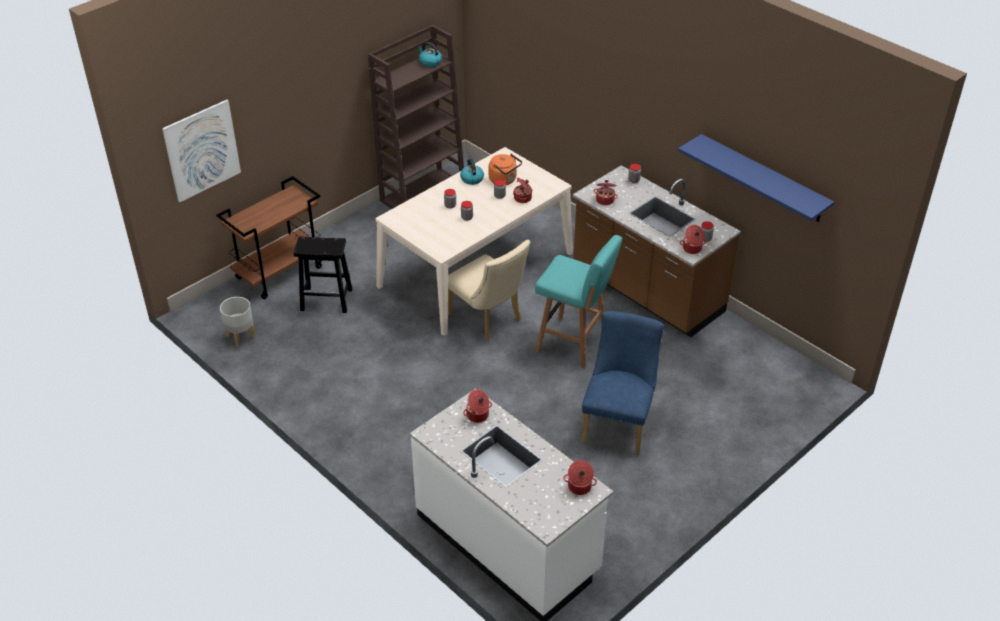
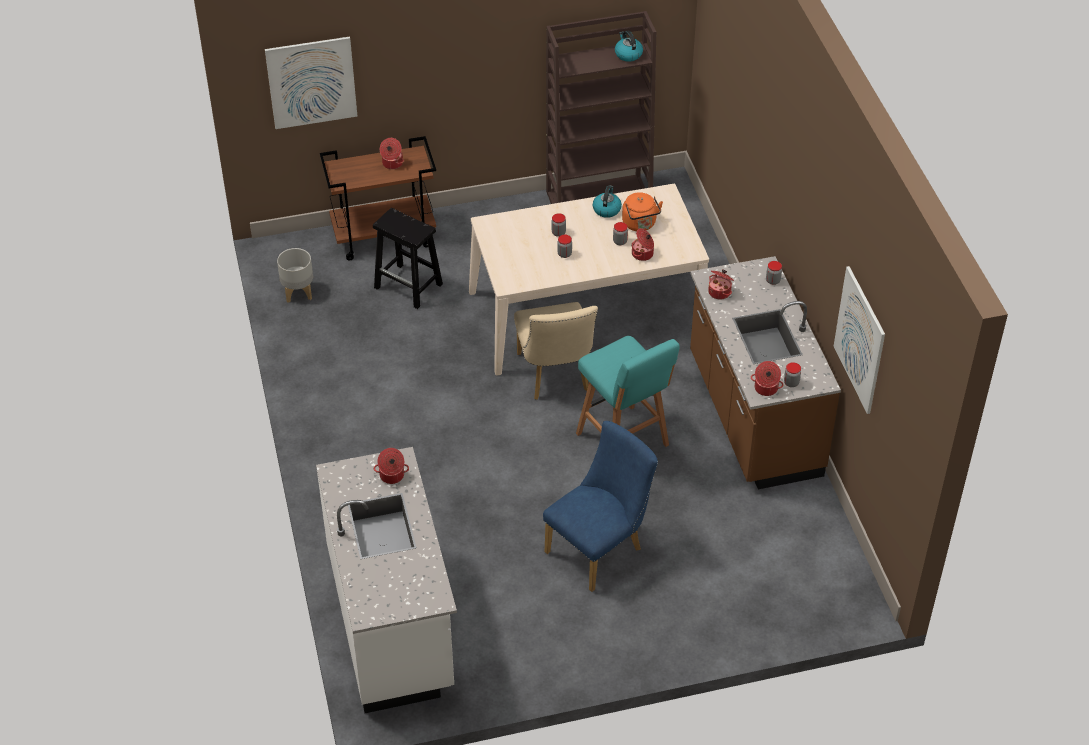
camera: 30 degrees right, 5 degrees up
(579, 487) = (427, 591): cooking pot -> cooking pot (392, 163)
(763, 179) = (859, 340): blue shelf -> picture

